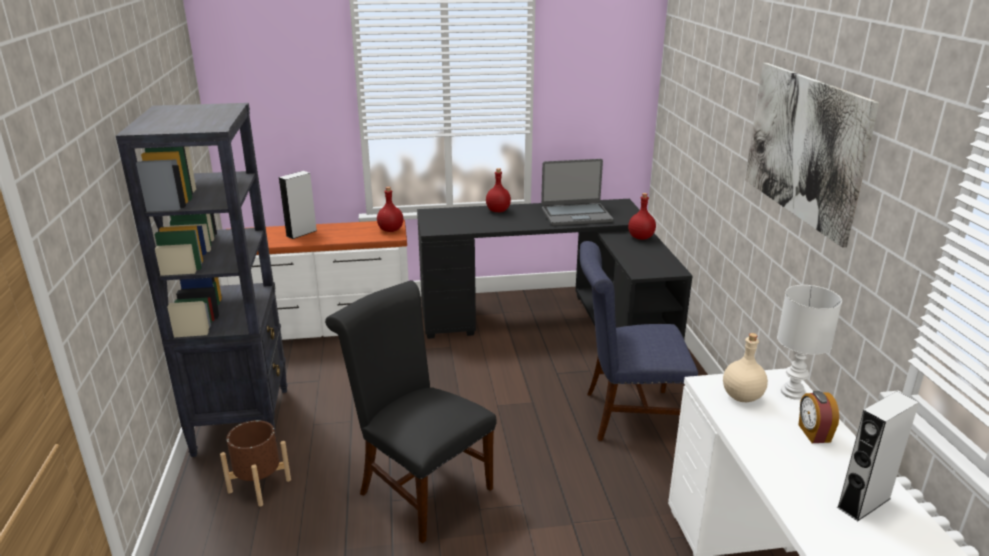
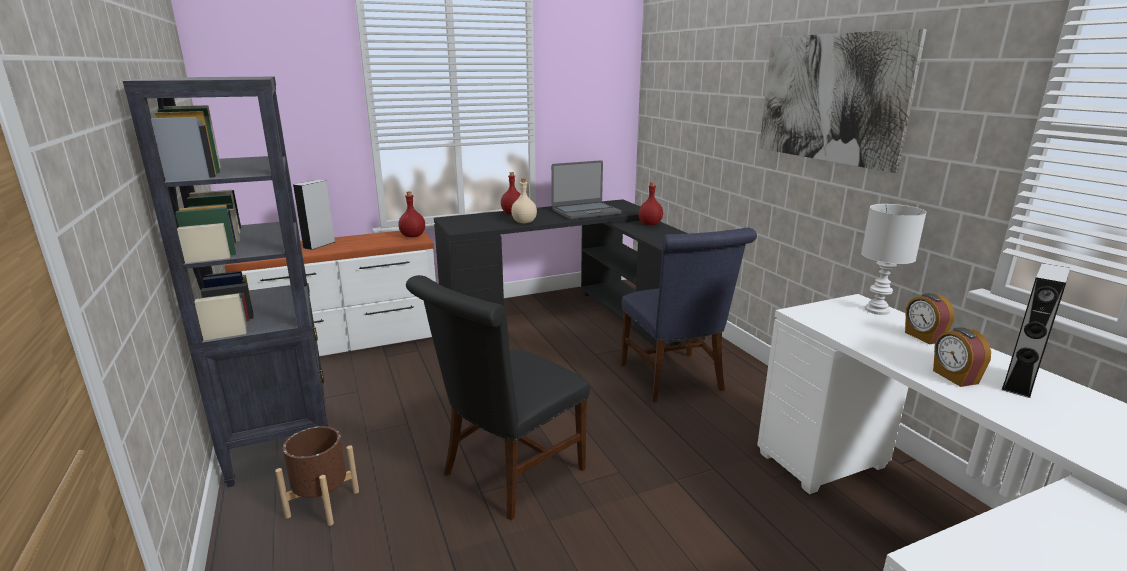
camera: 15 degrees left, 5 degrees down
(419, 488) = (507, 474): black chair -> black chair turned 75 degrees counterclockwise
(625, 415) = (675, 380): blue chair -> blue chair turned 90 degrees counterclockwise
(742, 397) = (839, 318): beige bottle -> beige bottle (524, 222)
(801, 485) = (954, 377): none -> alarm clock

